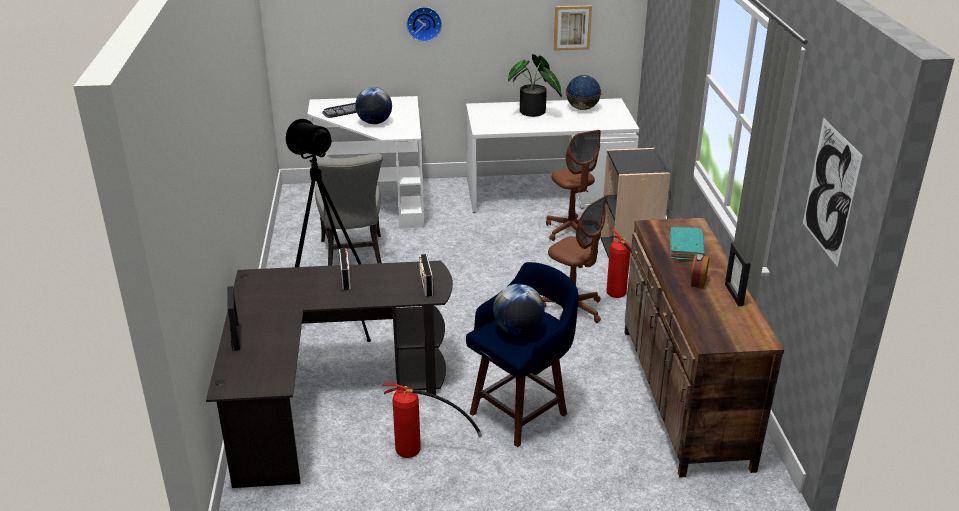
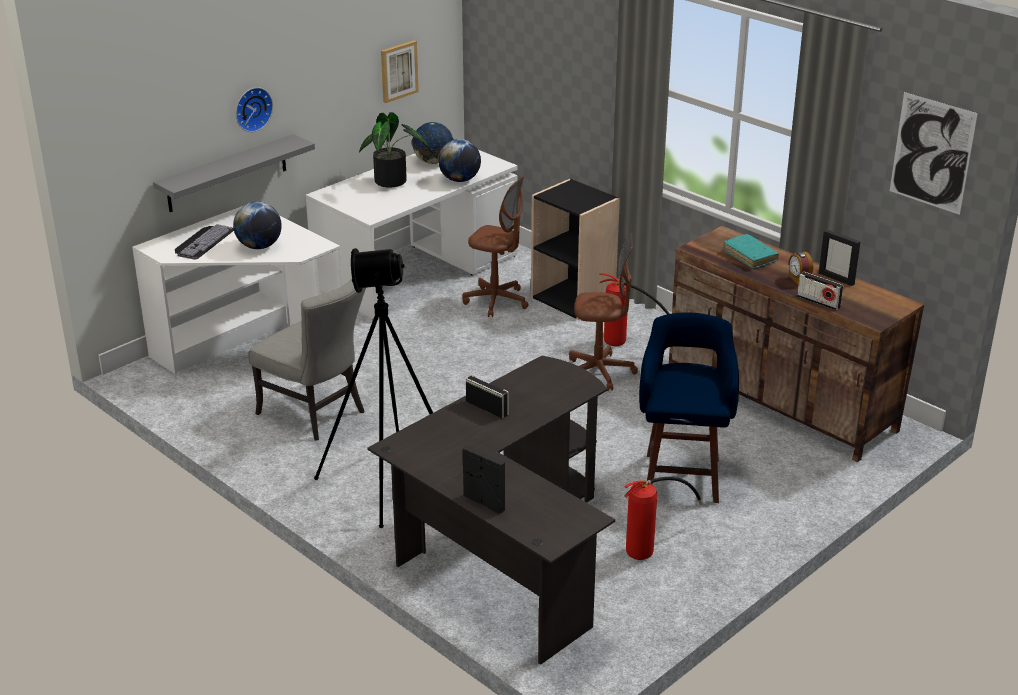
camera: 40 degrees left, 0 degrees up
(397, 68) = (227, 173): none -> grey shelf
(426, 285) = (567, 381): radio -> radio (818, 302)
(518, 330) = (689, 385): globe -> globe (460, 180)

